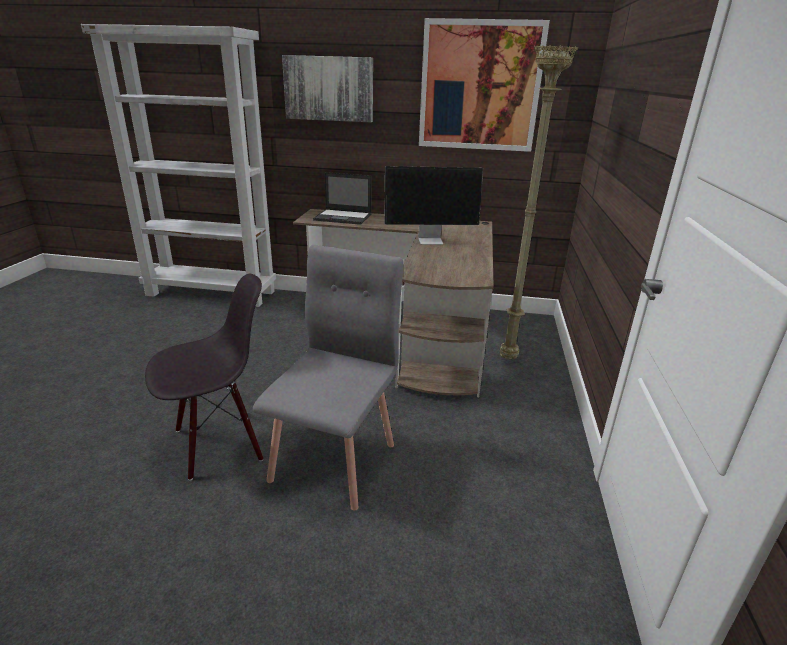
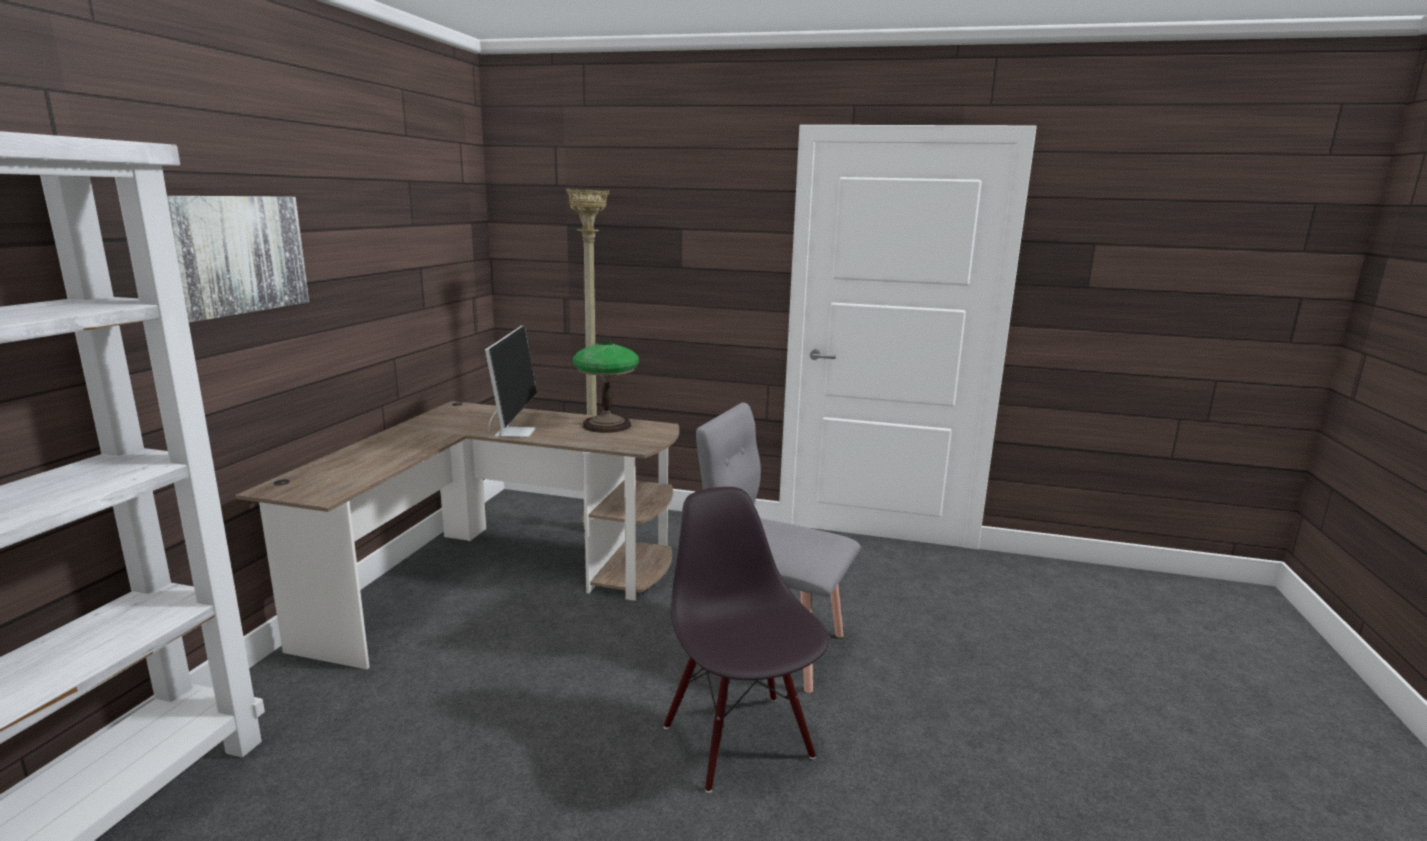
camera: 85 degrees left, 10 degrees down
(343, 217) = (343, 470): laptop -> none
(466, 262) = (607, 425): none -> table lamp
(479, 87) = (408, 231): picture -> none

